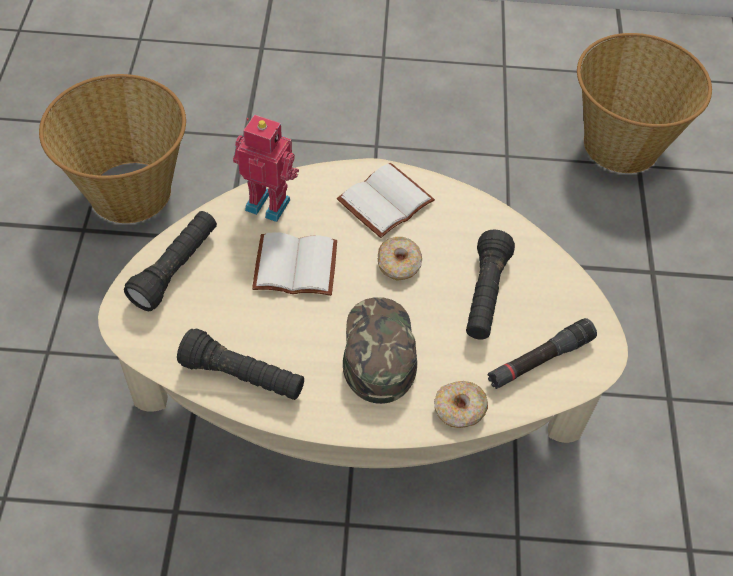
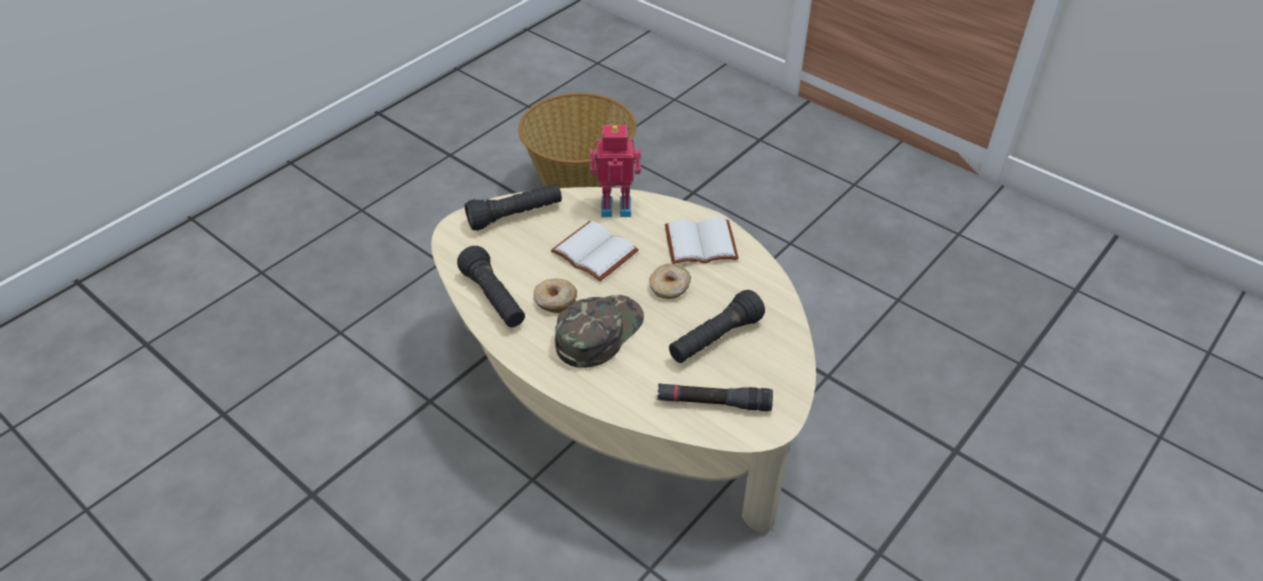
camera: 40 degrees right, 10 degrees down
(269, 202) = (616, 206): toy robot -> toy robot turned 60 degrees counterclockwise
(459, 409) = (619, 399): donut -> donut (555, 301)
(619, 144) = (1017, 339): basket -> none

